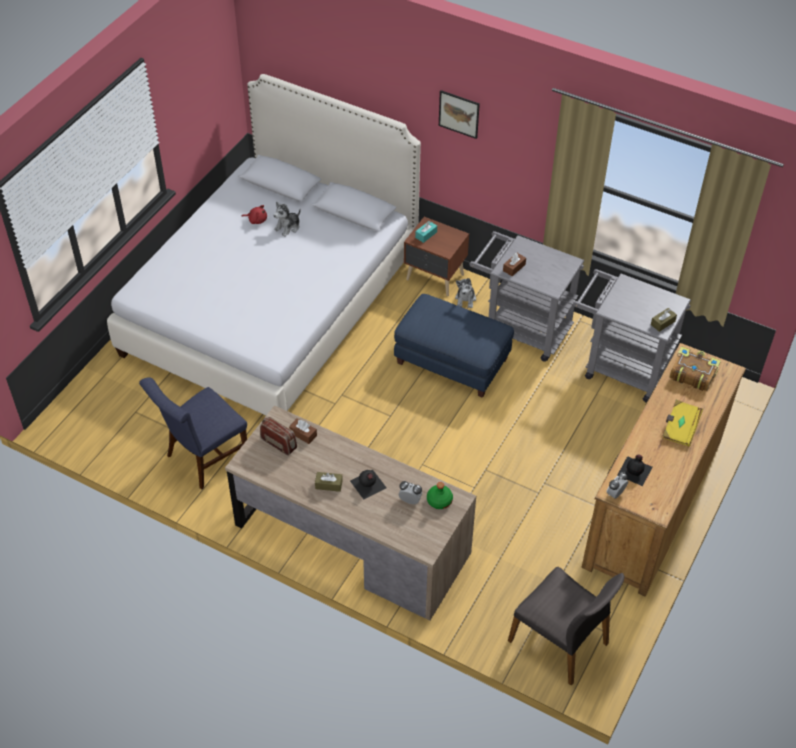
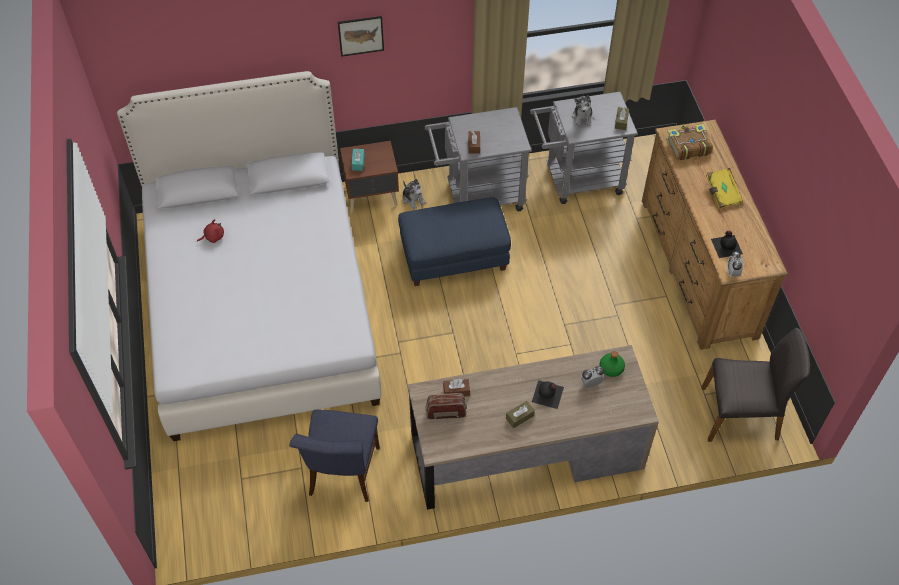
camera: 40 degrees left, 5 degrees up
(288, 227) = (247, 226): plush toy -> plush toy (582, 117)

